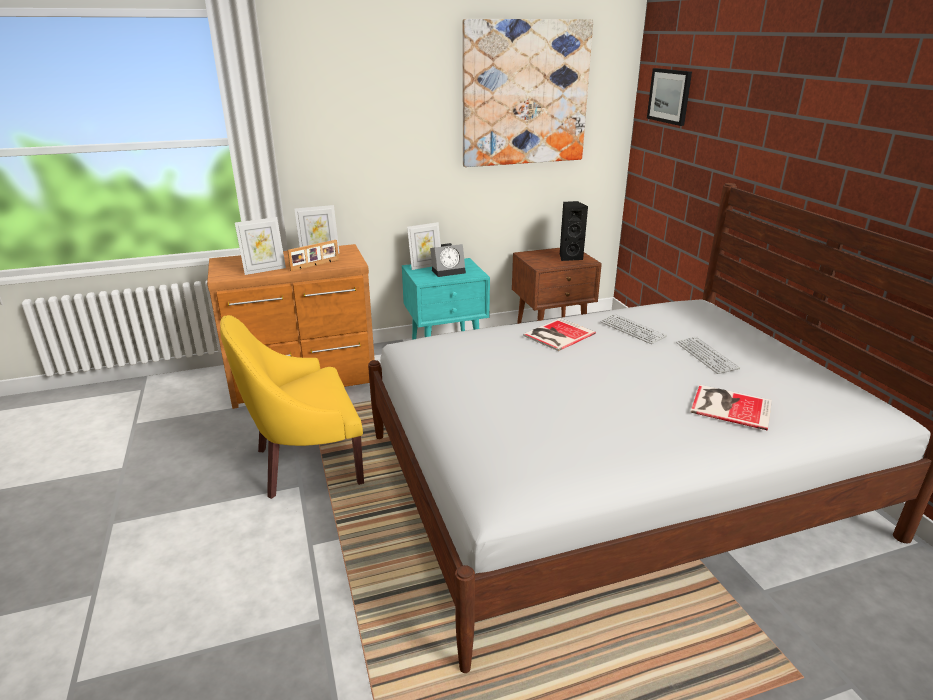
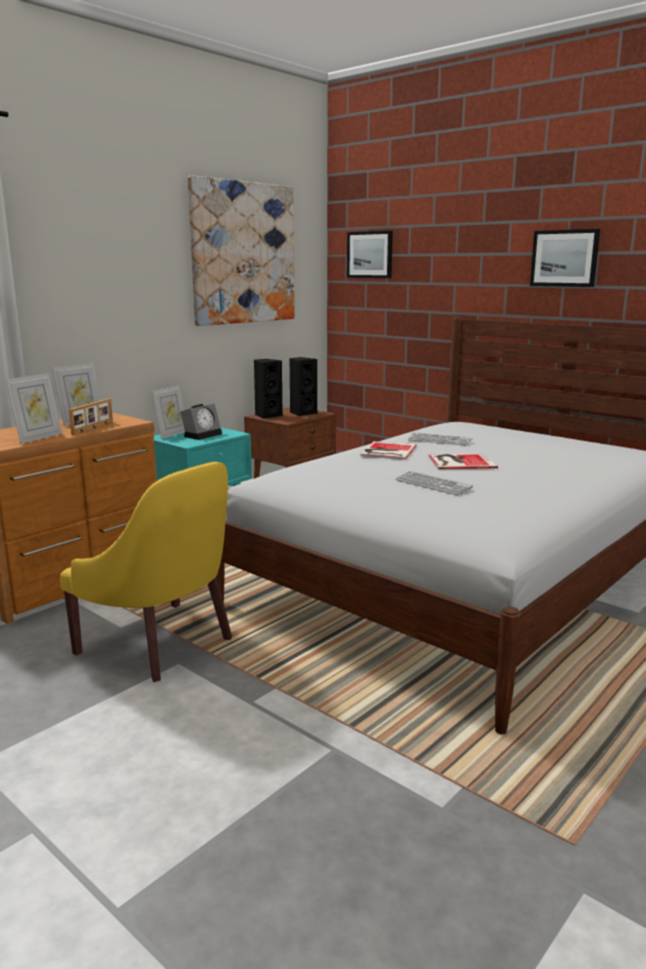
camera: 30 degrees left, 10 degrees down
(306, 463) = (162, 644): yellow armchair -> yellow armchair turned 90 degrees counterclockwise
(534, 255) = (267, 415): none -> black speaker
(706, 356) = (515, 445): keyboard -> keyboard (432, 484)
(729, 406) = (573, 466): book -> book (459, 462)
(853, 132) = (564, 258): none -> picture

